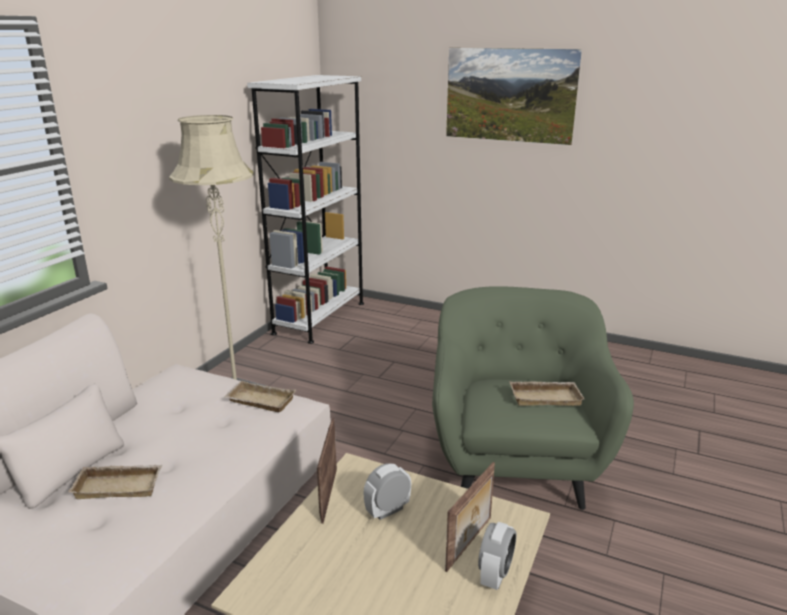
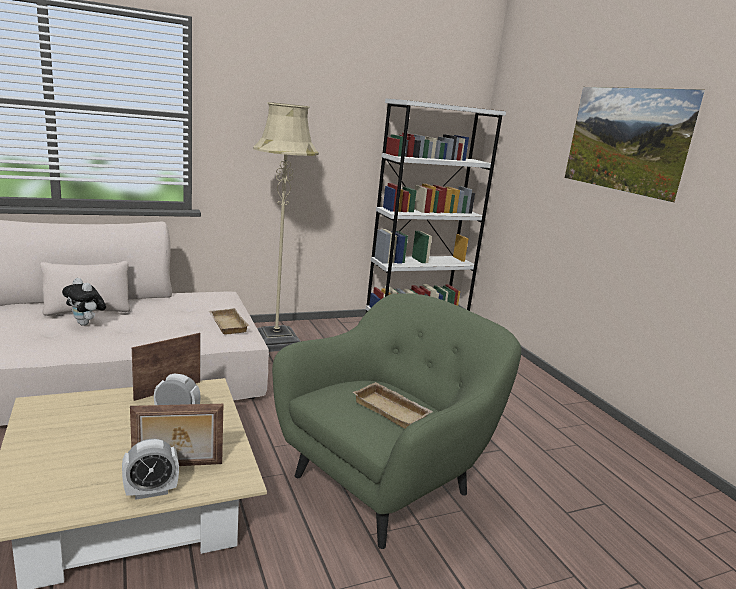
camera: 40 degrees right, 5 degrees down
(120, 485) = (86, 324): beige tray -> plush toy

